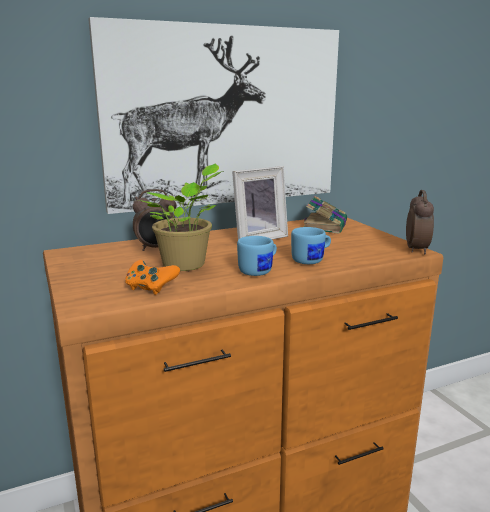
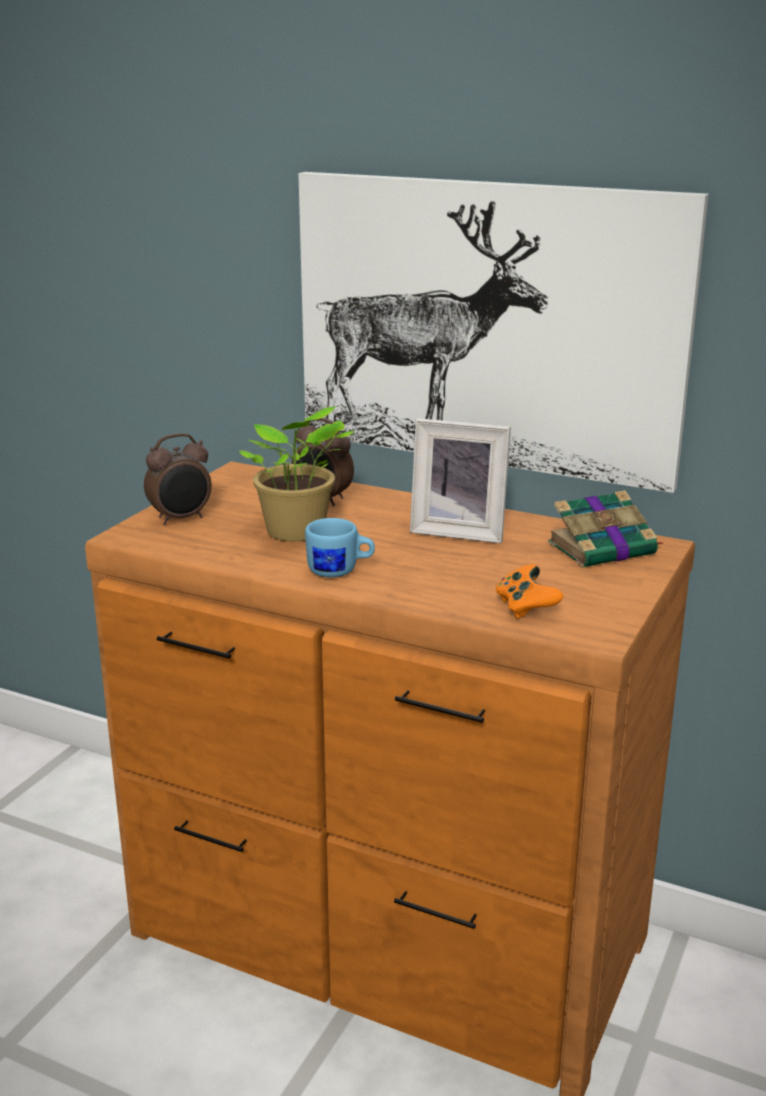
camera: 50 degrees right, 5 degrees up
(150, 288) = (207, 543): orange game controller -> orange game controller (525, 607)
(312, 260) = (429, 586): blue mug -> none
(417, 250) = (605, 636): alarm clock -> alarm clock (181, 519)

